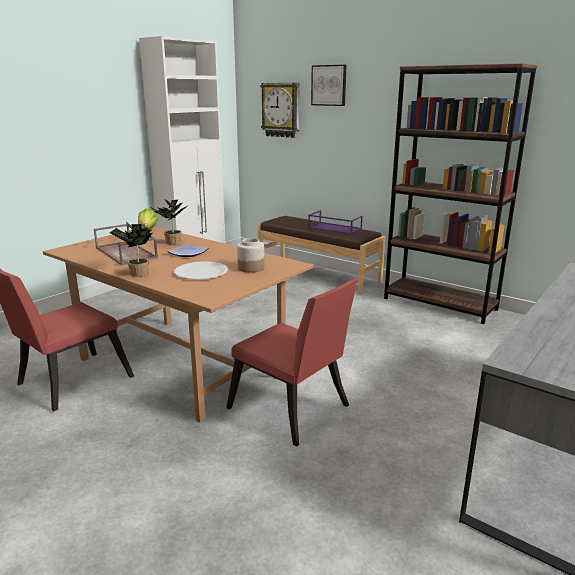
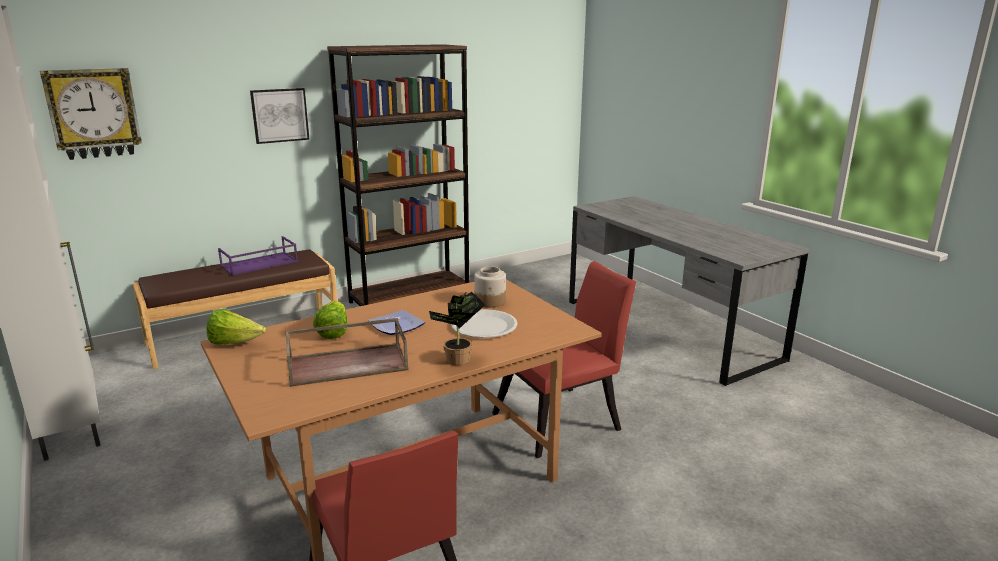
camera: 70 degrees left, 0 degrees up
(171, 243) = (333, 332): potted plant -> lettuce
(329, 85) = (188, 70): picture -> picture (279, 115)

